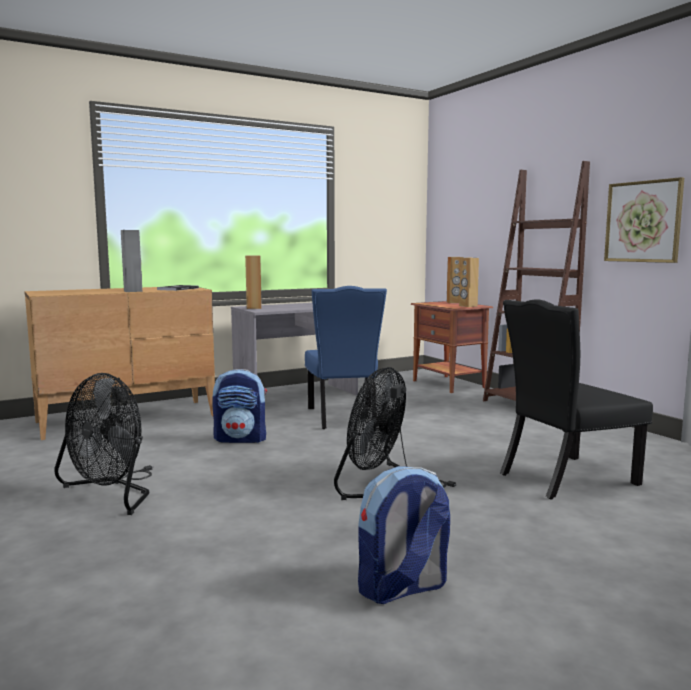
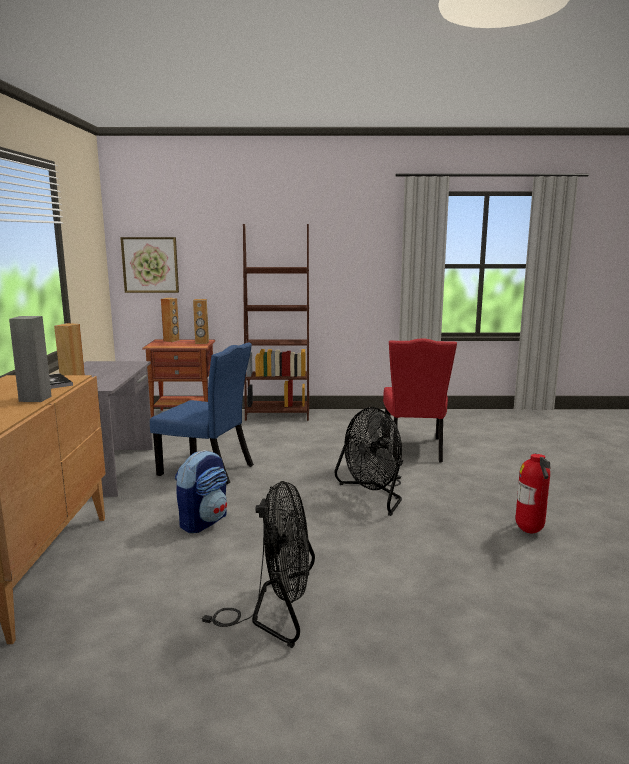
camera: 60 degrees left, 5 degrees up
(114, 491) = (275, 608): black fan -> black fan turned 60 degrees counterclockwise
(402, 589) = (530, 531): backpack -> fire extinguisher
(568, 477) = (414, 448): black chair -> red chair
(643, 221) = (353, 270): picture -> picture (150, 265)

